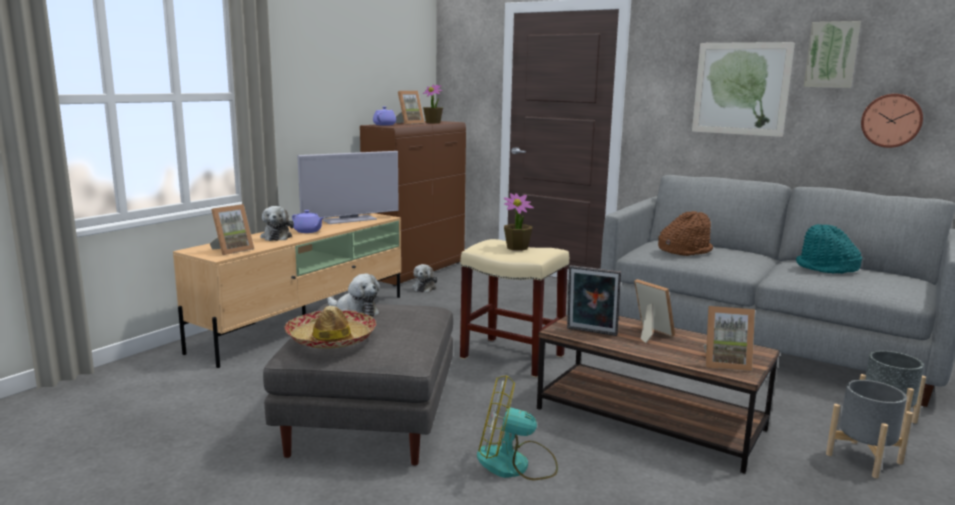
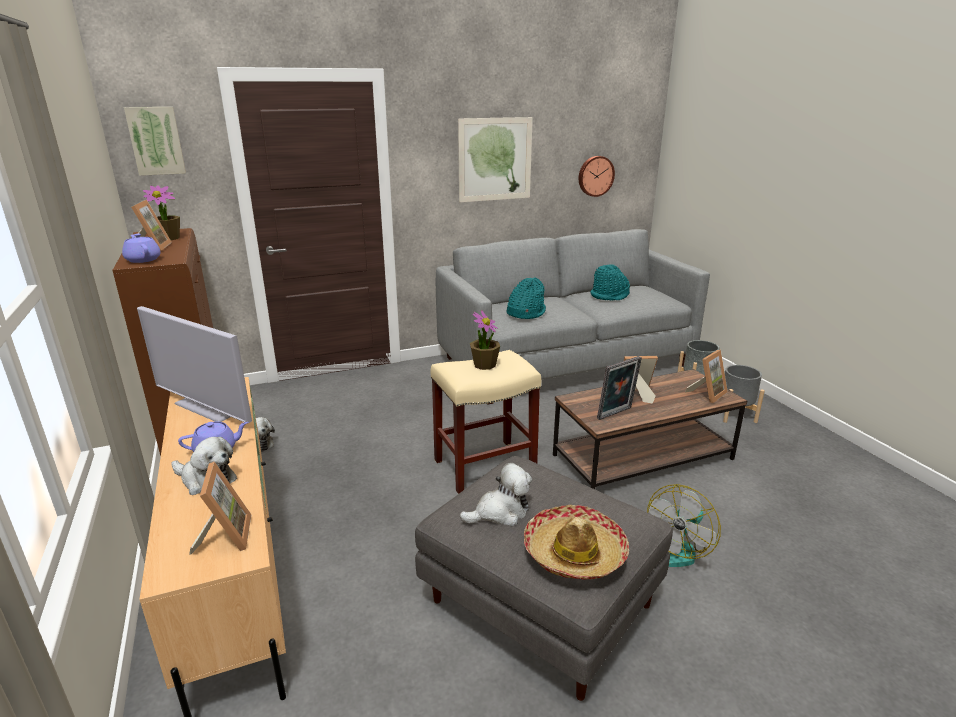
camera: 55 degrees left, 10 degrees up
(350, 220) = (207, 408): television -> television turned 120 degrees clockwise
(684, 251) = (525, 313): brown hat -> turquoise hat
(831, 55) = (557, 127): picture -> picture (156, 141)

